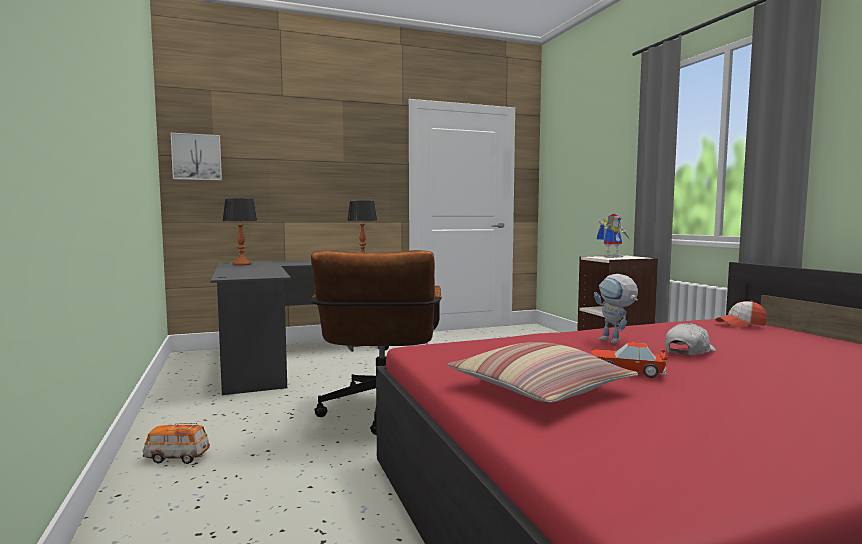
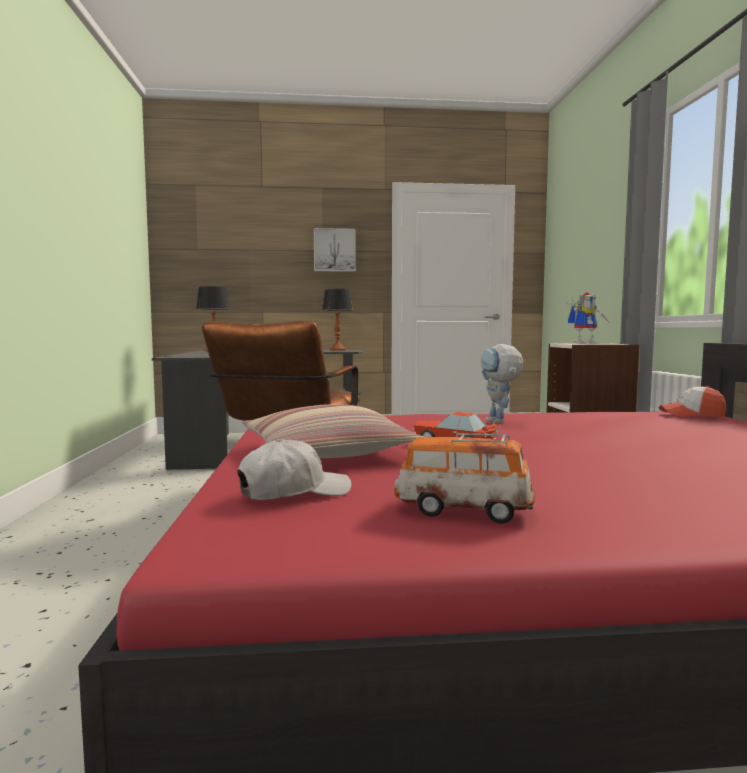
camera: 15 degrees right, 0 degrees up
(177, 457) = (81, 514): toy car -> toy car (463, 510)
(197, 157) = (182, 249): picture -> picture (334, 250)
(689, 351) = (567, 433): white cap -> white cap (294, 492)

